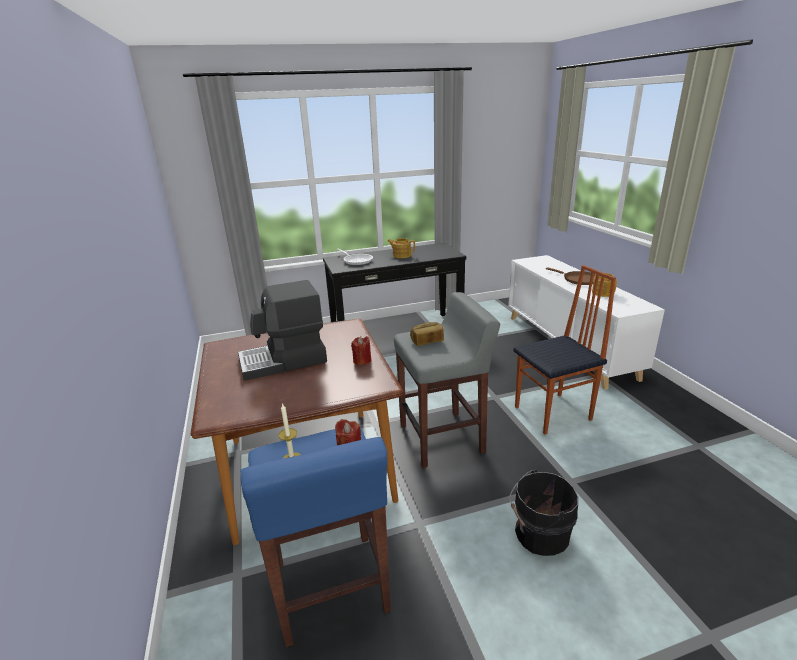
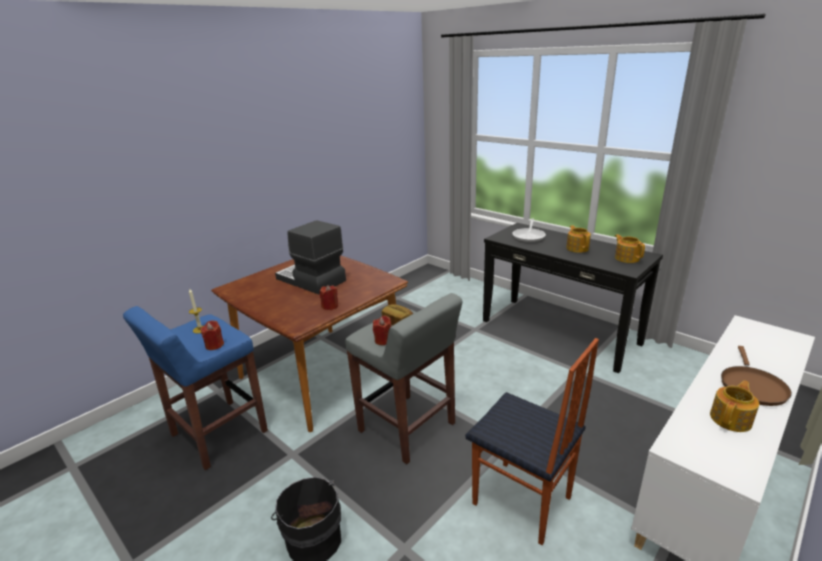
camera: 60 degrees right, 0 degrees up
(437, 250) = (626, 258): none -> teapot
(448, 353) = (383, 340): none -> red candle

